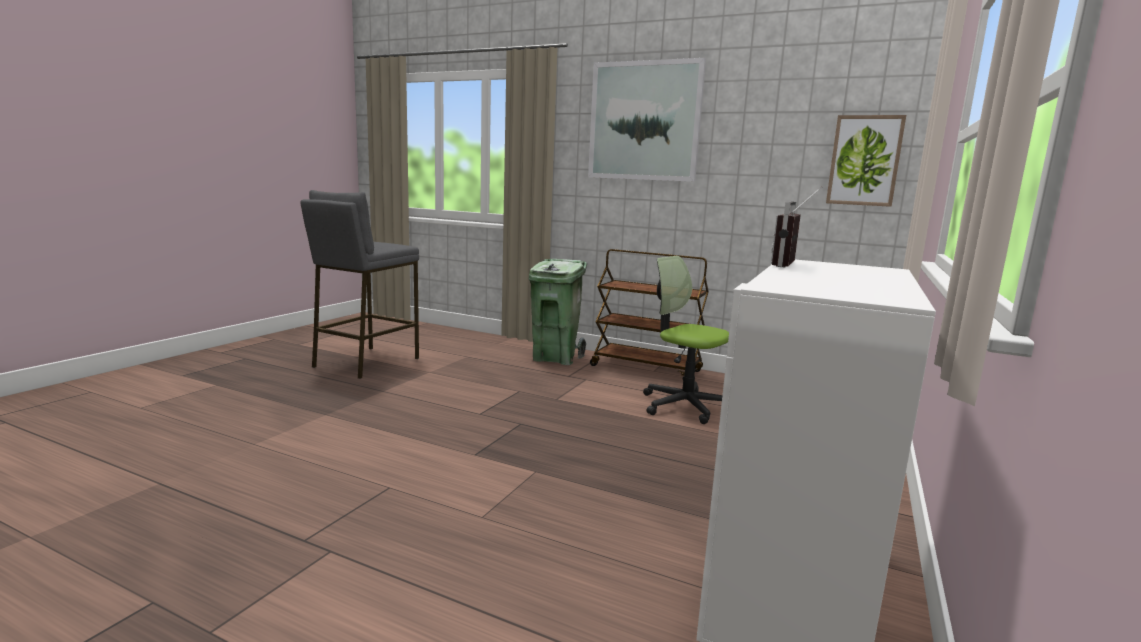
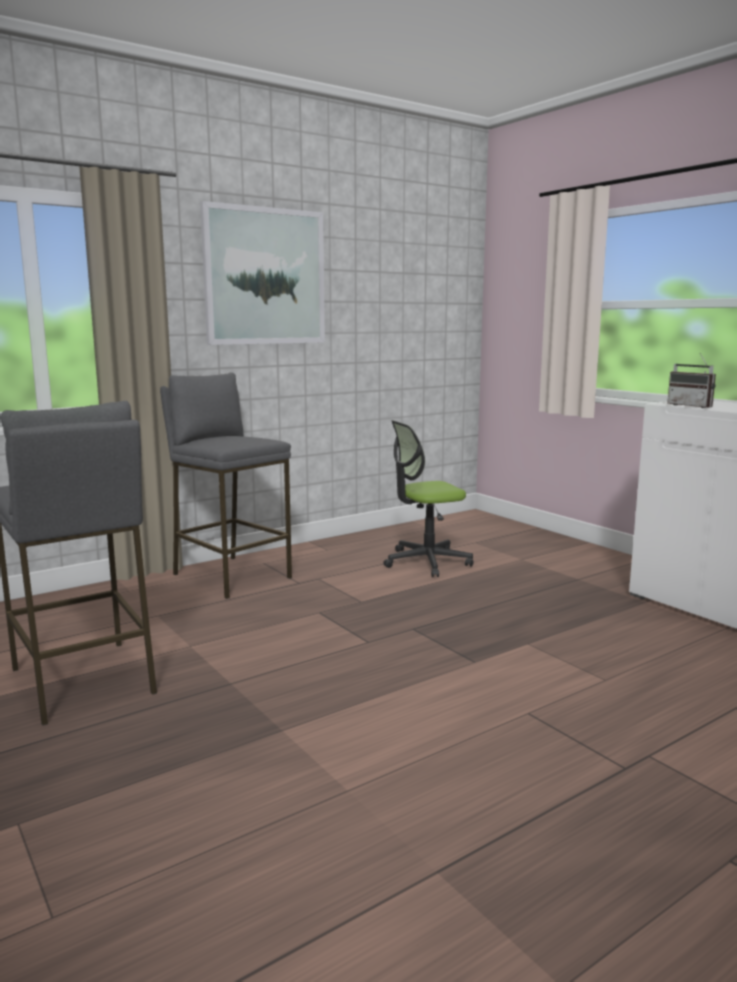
camera: 60 degrees left, 0 degrees up
(555, 358) = (231, 576): green trash can -> grey stool
(647, 368) = (318, 550): brown cart -> none
(864, 161) = (443, 316): picture -> none

